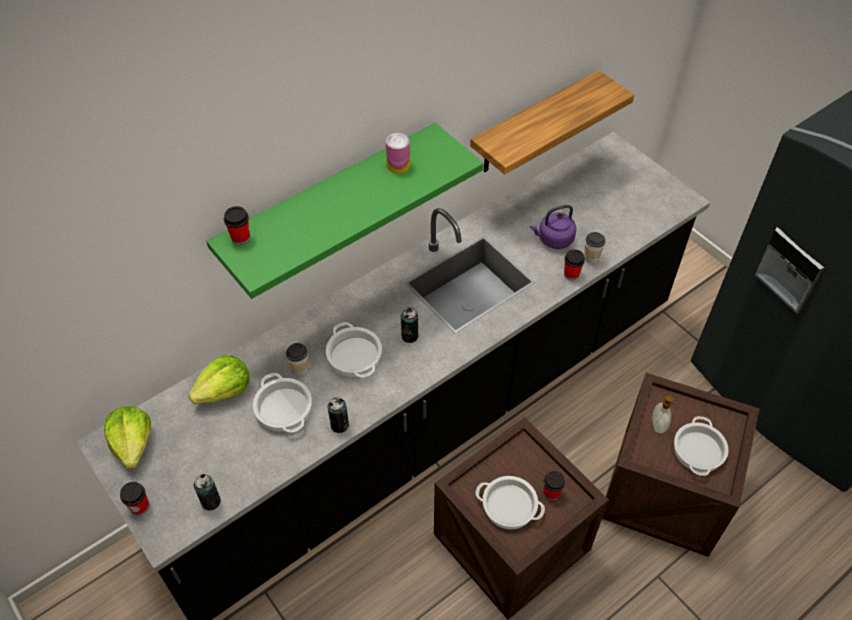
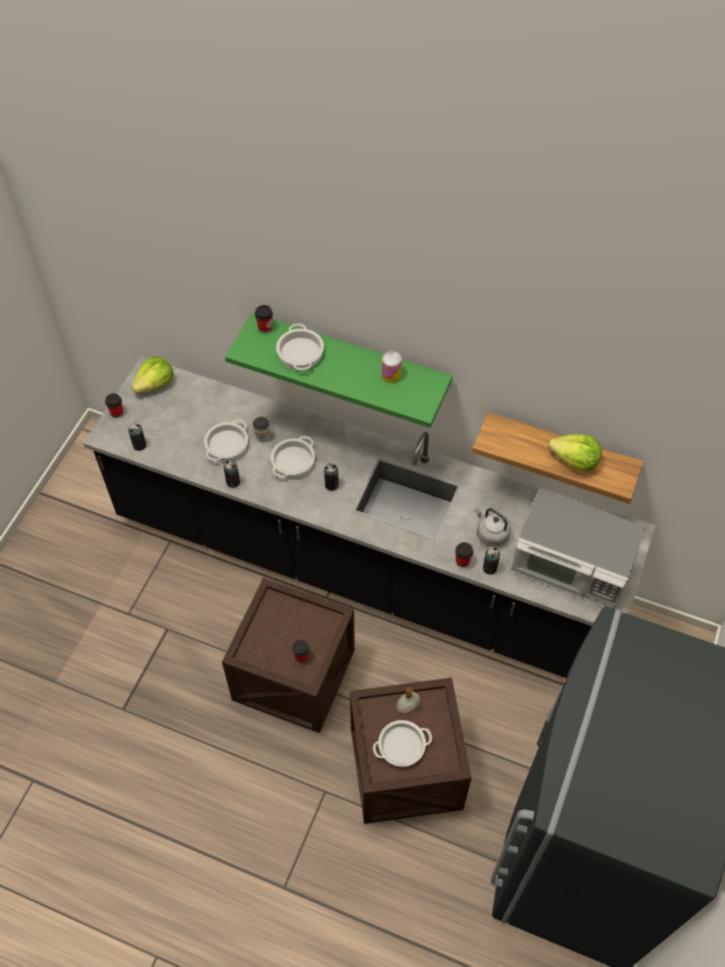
camera: 60 degrees right, 5 degrees up
(225, 391) = (220, 407): lettuce -> lettuce (575, 461)
(510, 505) = (275, 634): cooking pot -> cooking pot (301, 353)
(553, 239) = (490, 534): purple kettle -> grey kettle
(591, 258) = (489, 568): cup -> can
(624, 202) = (571, 567): none -> microwave

